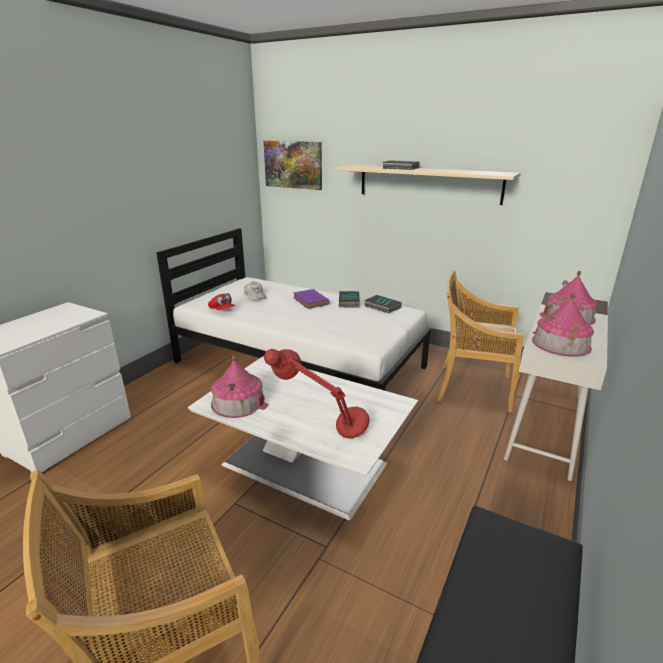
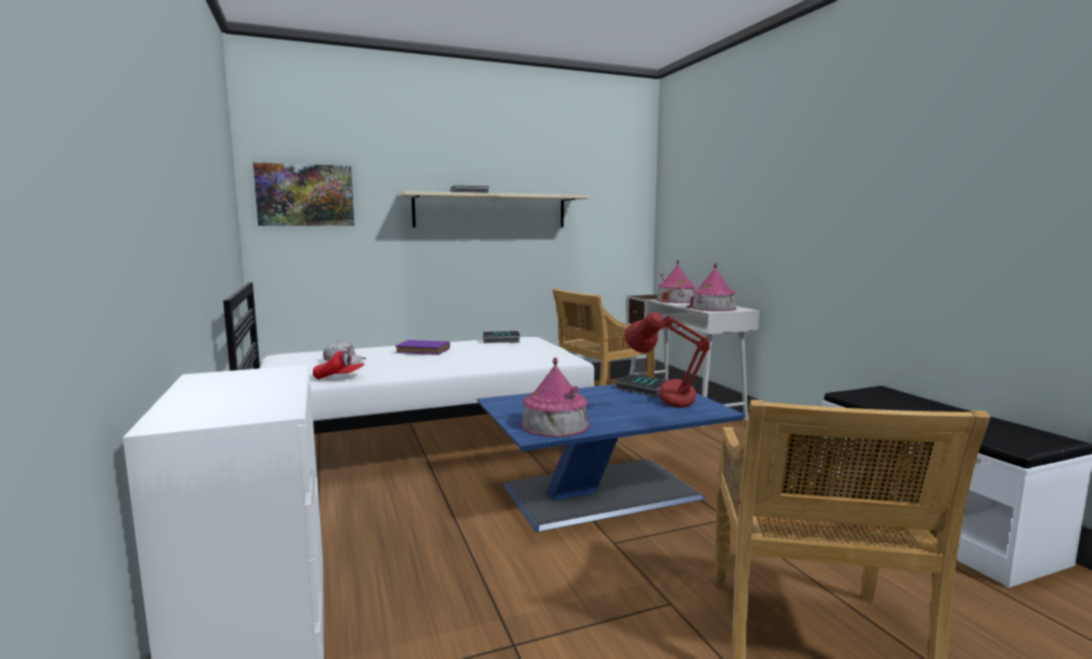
camera: 50 degrees left, 15 degrees down
(307, 464) = (604, 490): white coffee table -> blue coffee table
(348, 301) = (460, 344): book -> book (642, 389)

